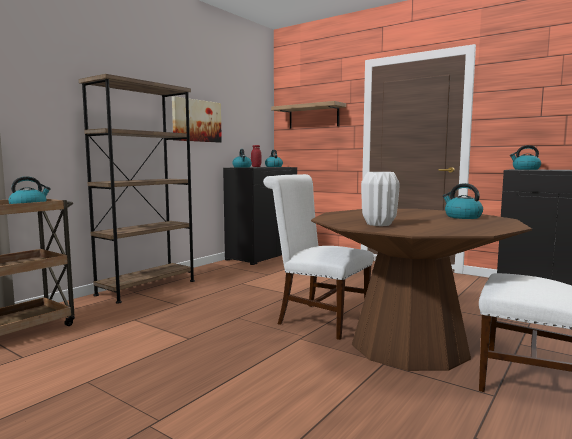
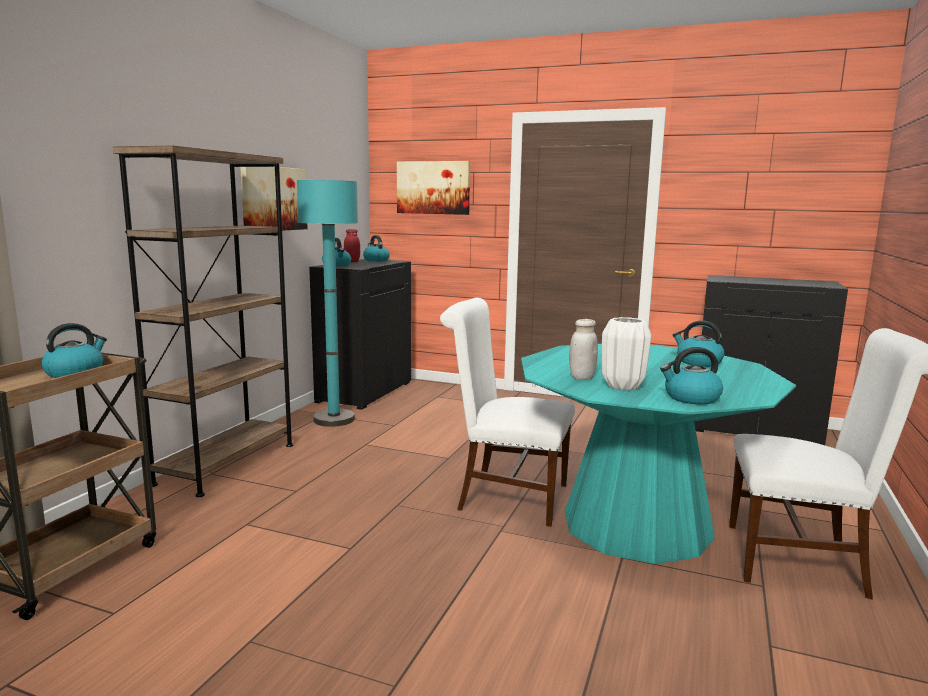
camera: 15 degrees left, 5 degrees up
(230, 269) = (334, 419): none -> turquoise floor lamp
(313, 116) = (433, 187): shelf -> picture
(354, 220) = (582, 377): none -> white jar
(409, 344) = (636, 524): brown dining table -> turquoise dining table
(525, 169) = (728, 278): kettle -> kettle (691, 398)

